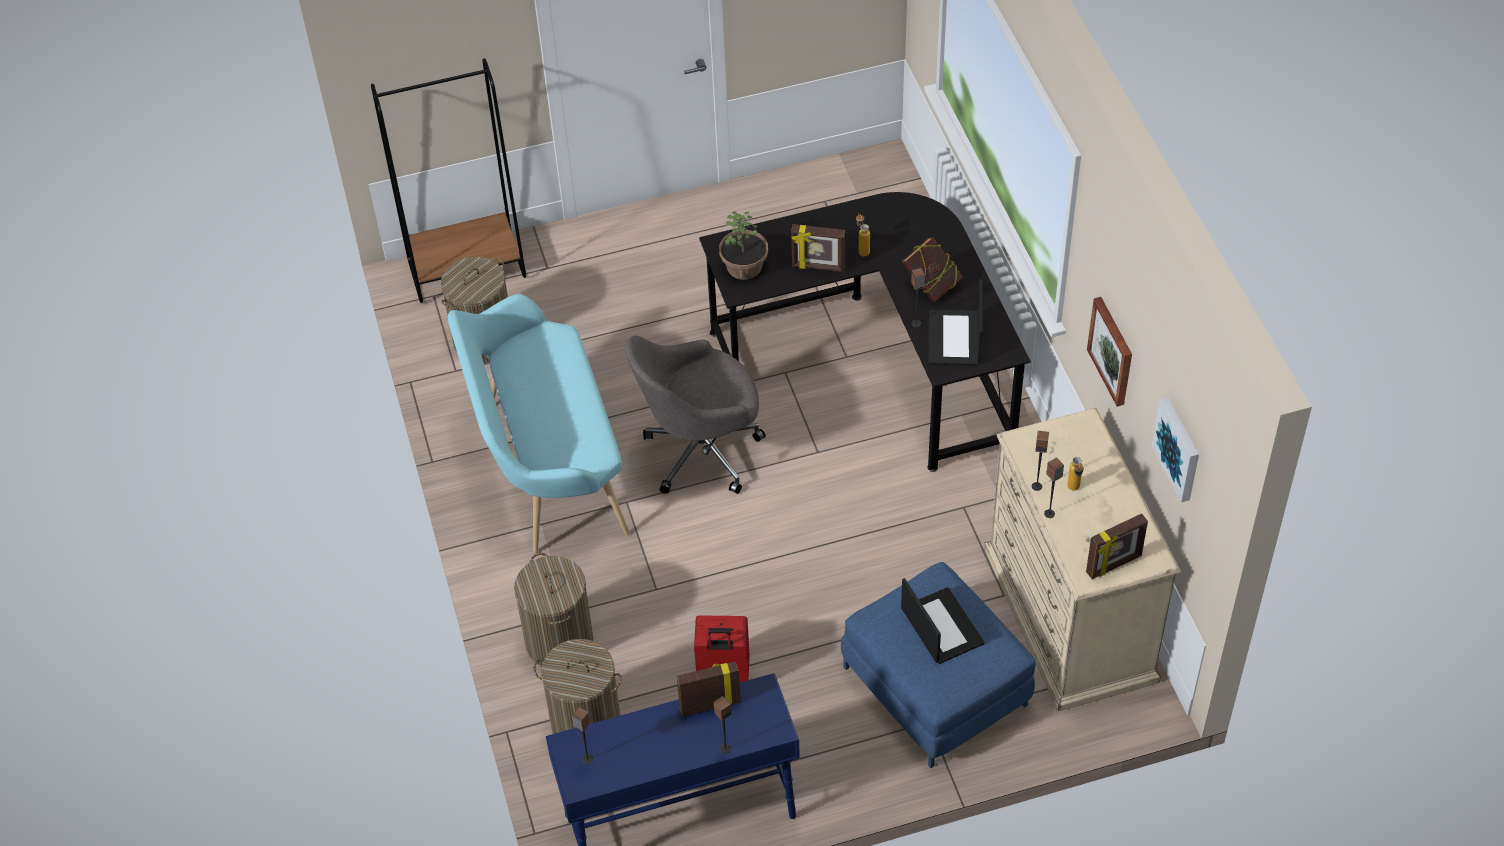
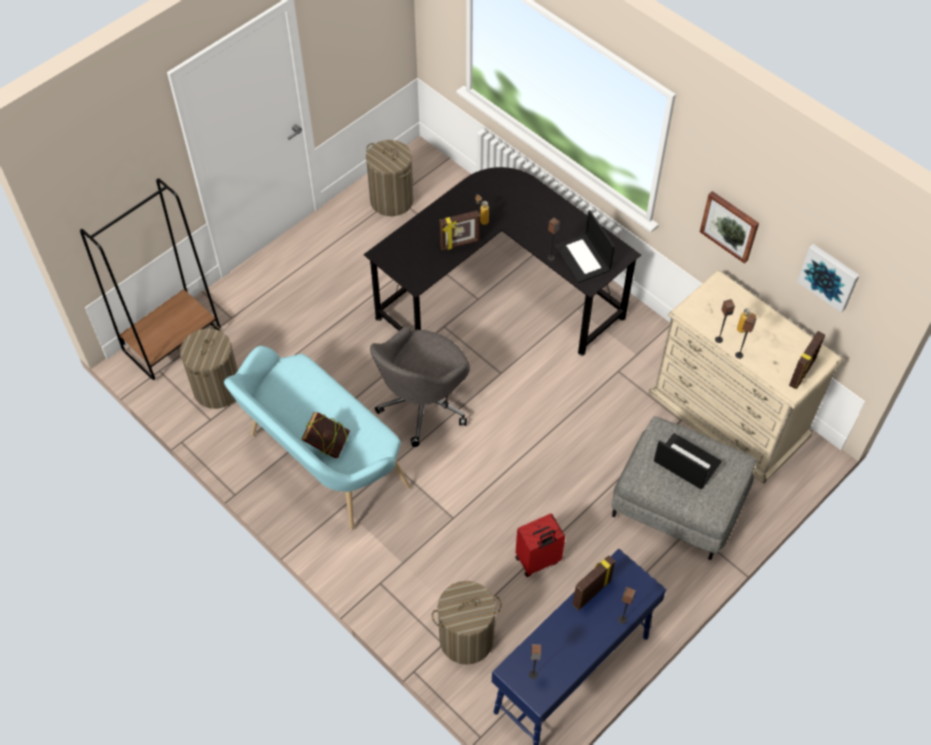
camera: 30 degrees left, 5 degrees up
(559, 641) = (409, 586): laundry basket -> laundry basket (391, 200)
(744, 267) = (409, 263): potted plant -> none
(931, 286) = (544, 228): book -> book (327, 445)
(934, 686) = (677, 502): blue ottoman -> grey ottoman

